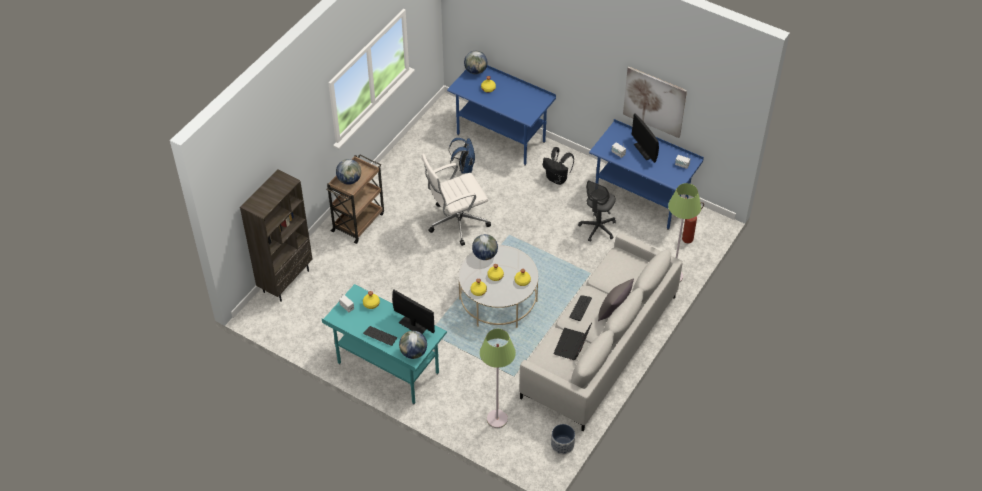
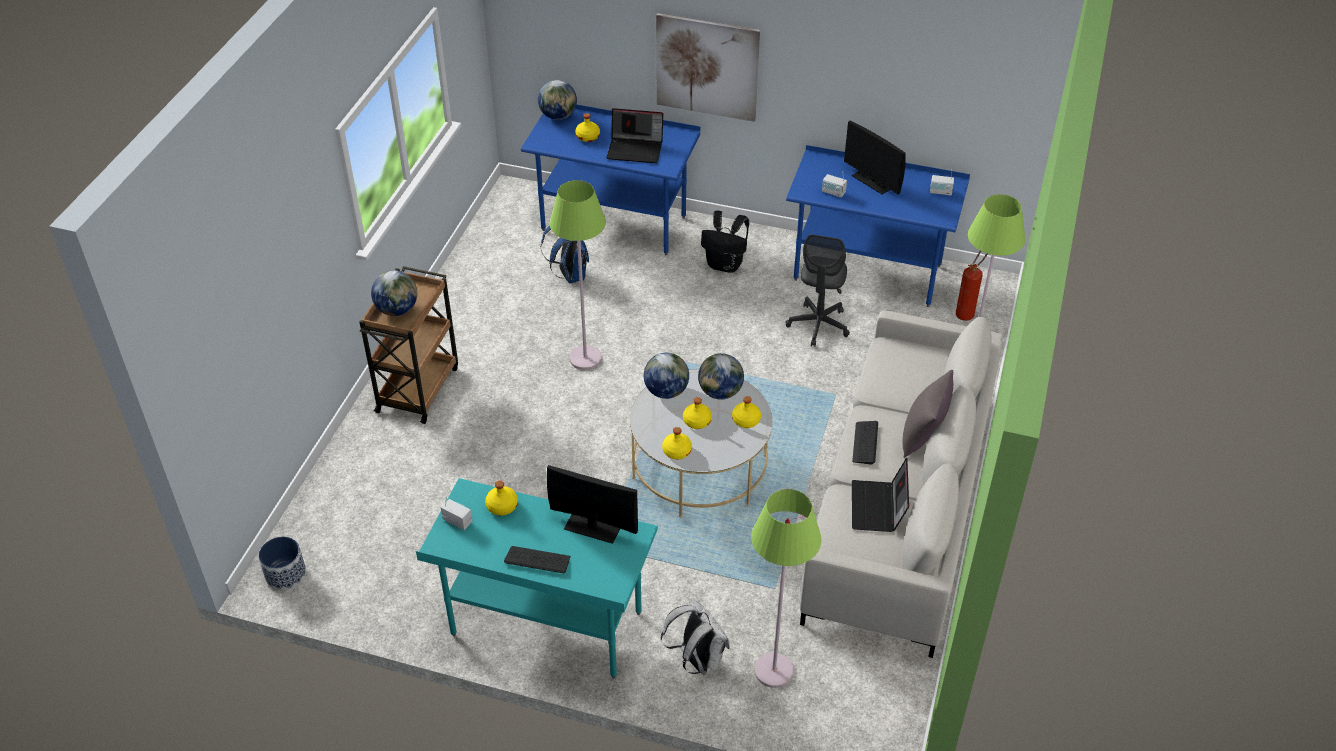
camera: 15 degrees left, 5 degrees down
(286, 281) = (314, 510): brown bookcase -> none
(413, 353) = (610, 578): globe -> globe (720, 392)
(456, 222) = (585, 358): white office chair -> green floor lamp
(459, 404) = (697, 660): none -> white backpack
(513, 102) = (636, 149): none -> laptop
(562, 445) = (907, 691): planter -> planter (286, 575)
(654, 102) = (879, 95): picture -> picture (707, 67)

